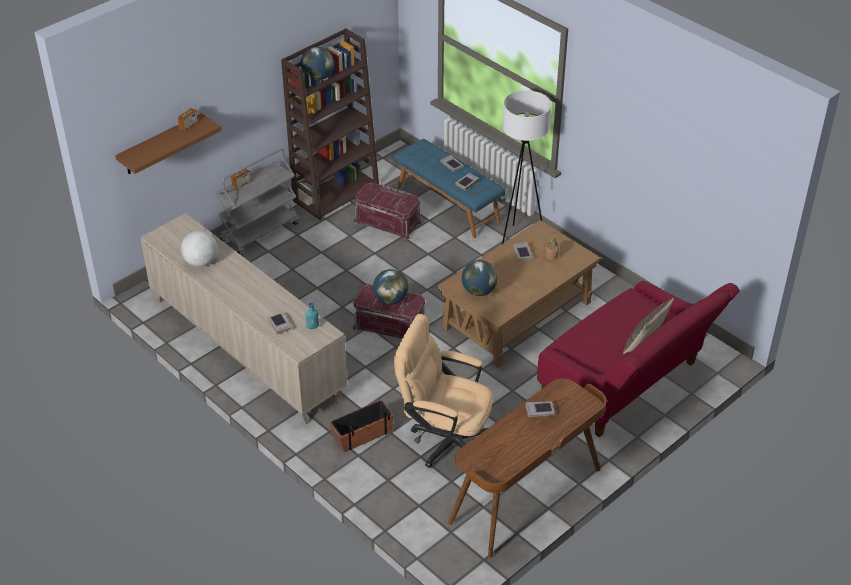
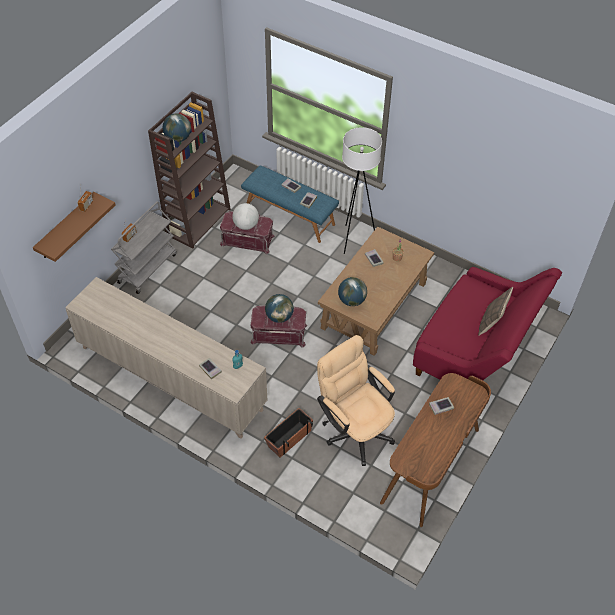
camera: 15 degrees left, 10 degrees up
(201, 262) = (125, 322): globe -> globe (246, 225)
(445, 439) = (354, 428): beige office chair -> beige office chair turned 45 degrees clockwise

